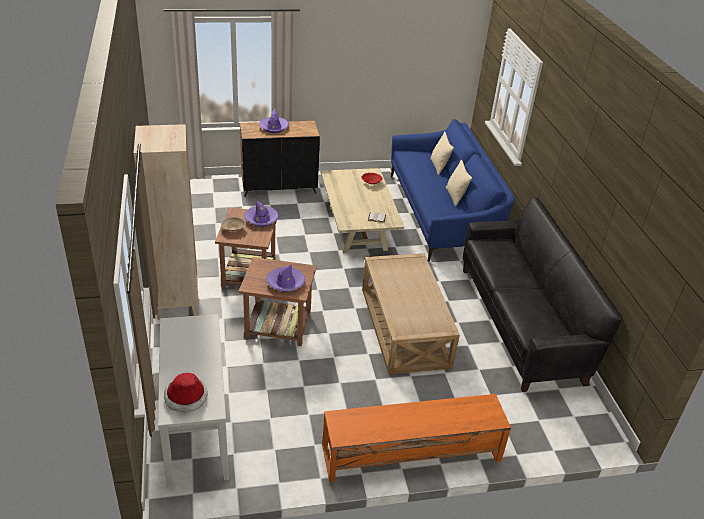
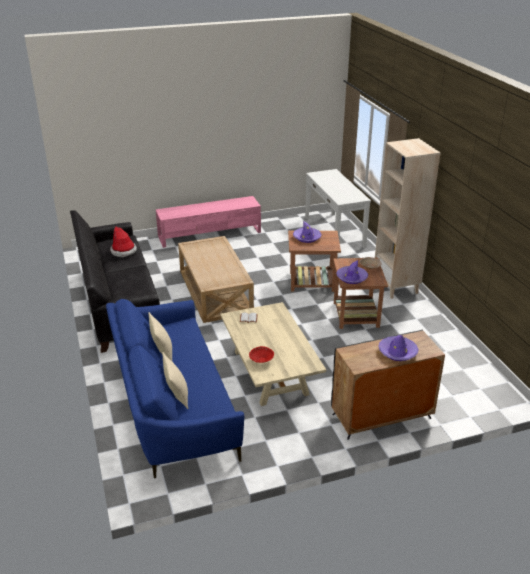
camera: 175 degrees right, 5 degrees down
(186, 397) = (330, 176): hat -> hat (123, 251)
(410, 453) = (210, 234): orange tv stand -> pink tv stand

